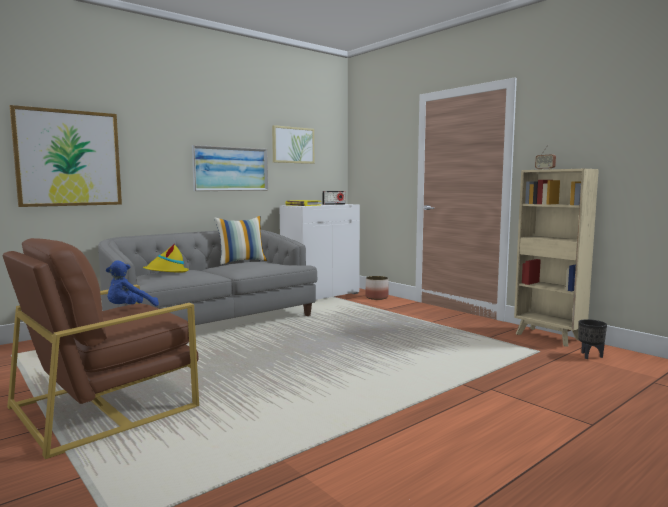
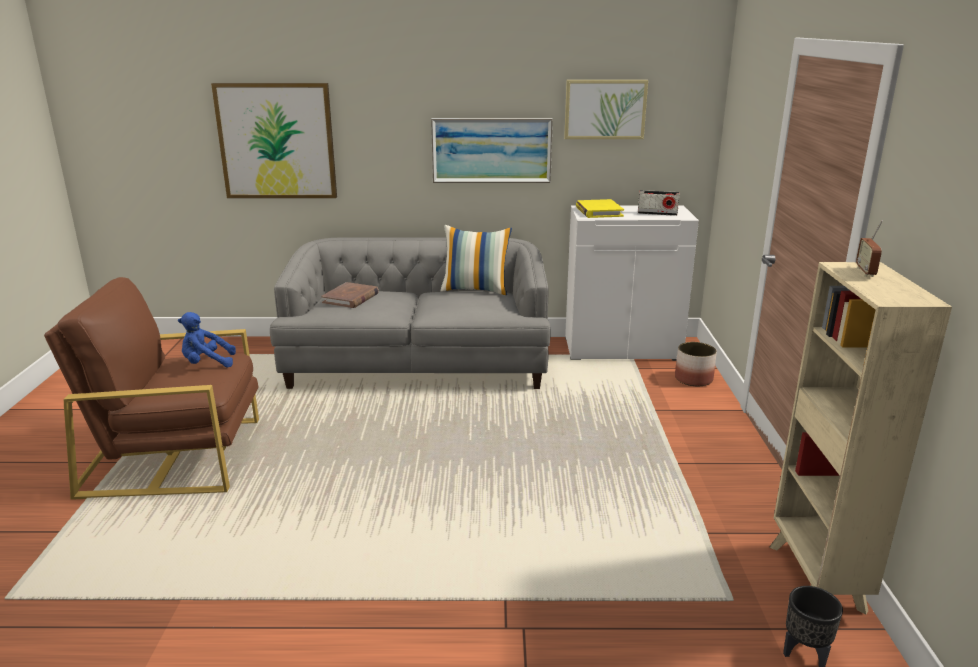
camera: 40 degrees right, 15 degrees up
(166, 272) = (351, 298): yellow hat -> brown book

